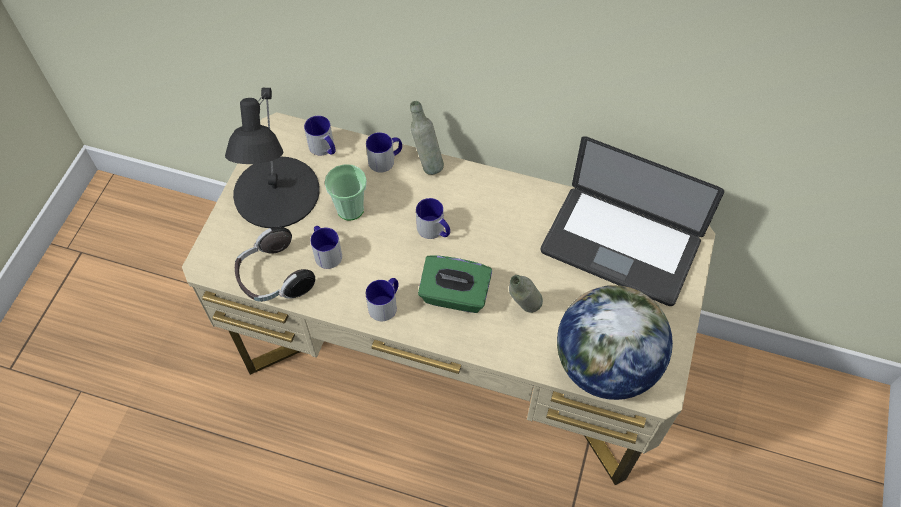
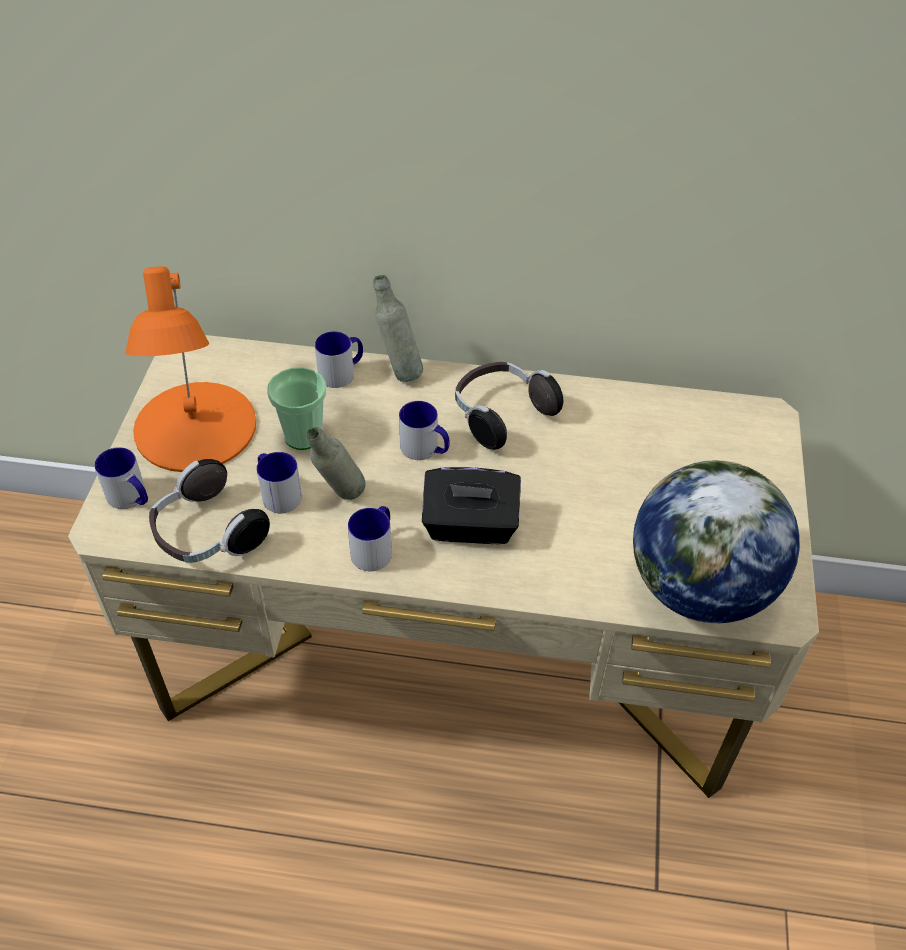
camera: 10 degrees left, 10 degrees down
(275, 193) = (194, 428): black table lamp -> orange table lamp
(324, 148) = (254, 367): mug -> mug (131, 498)
(454, 296) = (470, 526): green tissue box -> black tissue box
(494, 209) = (501, 415): none -> headphones
(522, 311) = (569, 534): grey bottle -> grey bottle (340, 500)
(620, 246) = (680, 441): laptop -> none

